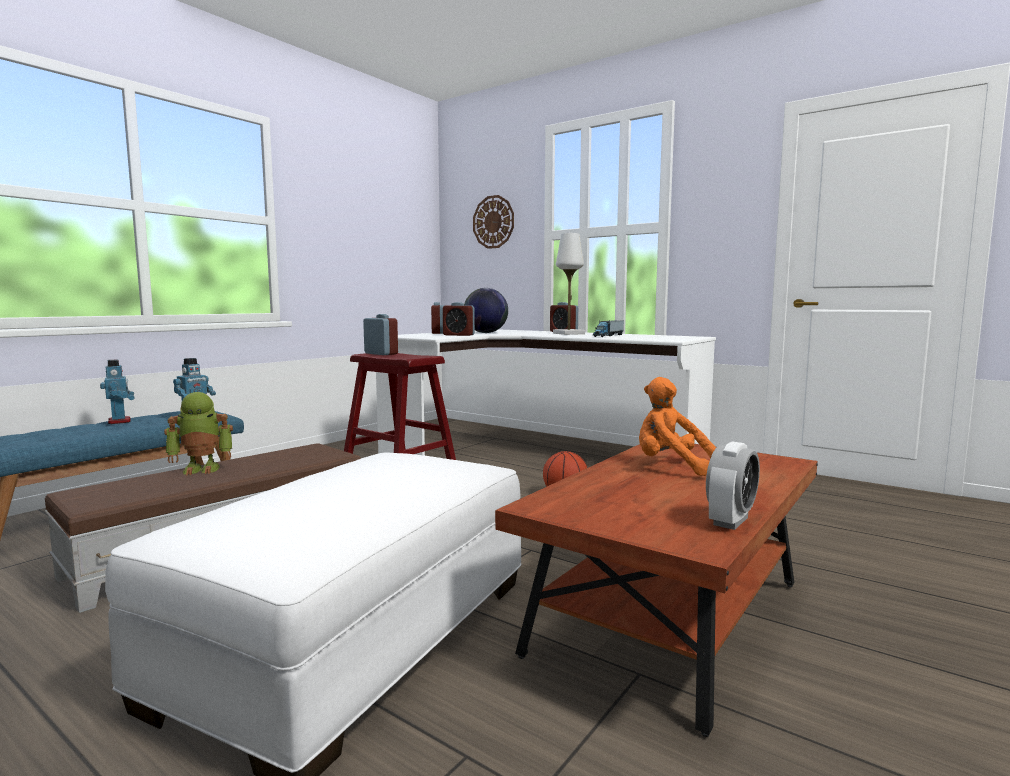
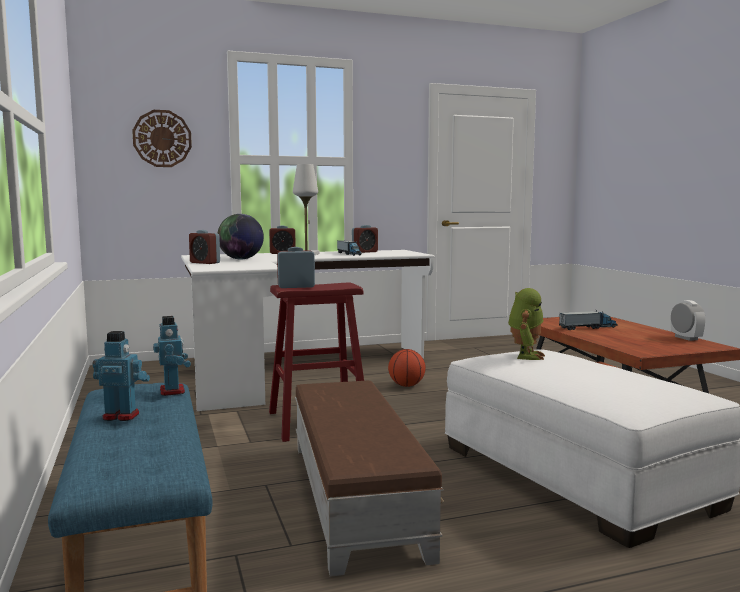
camera: 55 degrees left, 0 degrees up
(202, 468) = (333, 422): toy robot -> toy robot (525, 356)
(458, 335) = (251, 263): alarm clock -> alarm clock (364, 252)
(671, 466) = (588, 328): orange plush toy -> toy truck

